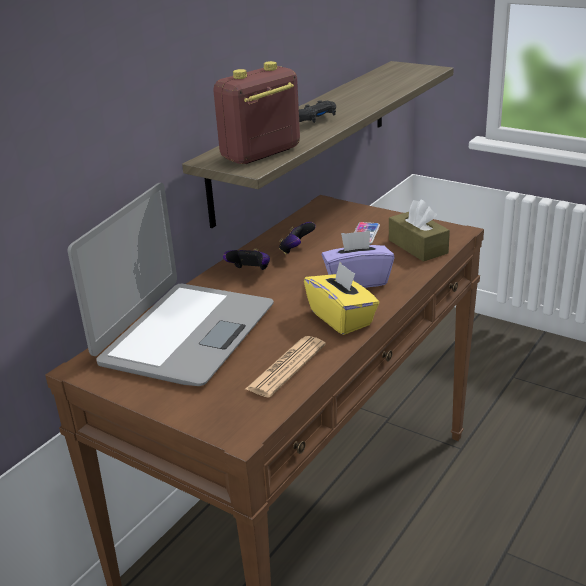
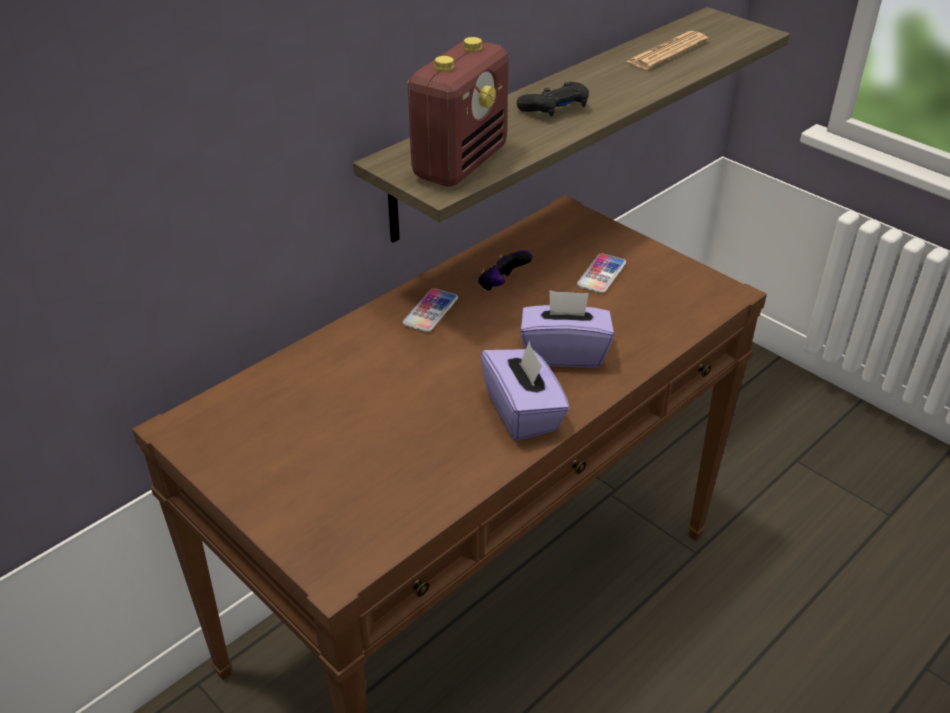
camera: 10 degrees right, 10 degrees up
(185, 334) = (318, 398): laptop -> none
(249, 272) = (430, 311): game controller -> phone
(260, 154) = (460, 163): radio -> radio turned 150 degrees clockwise
(286, 367) = (426, 478): newspaper -> newspaper (667, 52)
(342, 318) = (523, 412): yellow tissue box -> purple tissue box
(418, 246) = (665, 309): brown tissue box -> none

